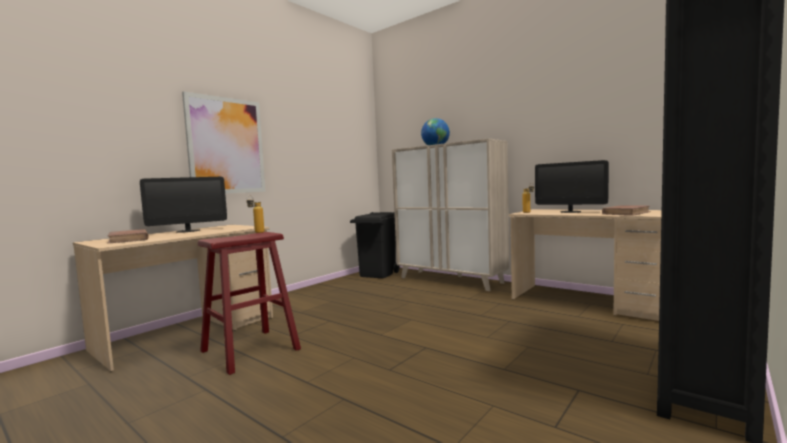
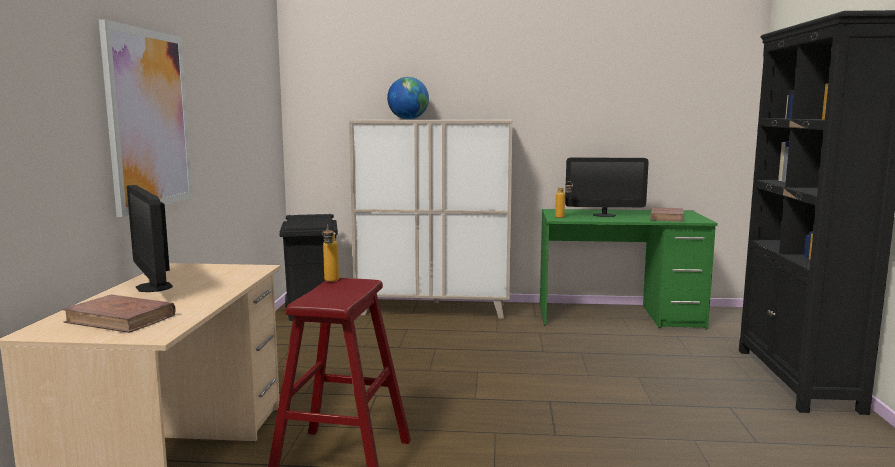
camera: 35 degrees left, 5 degrees up
(188, 231) = (154, 287): monitor -> monitor turned 120 degrees clockwise
(589, 302) = (619, 316): beige desk -> green desk

